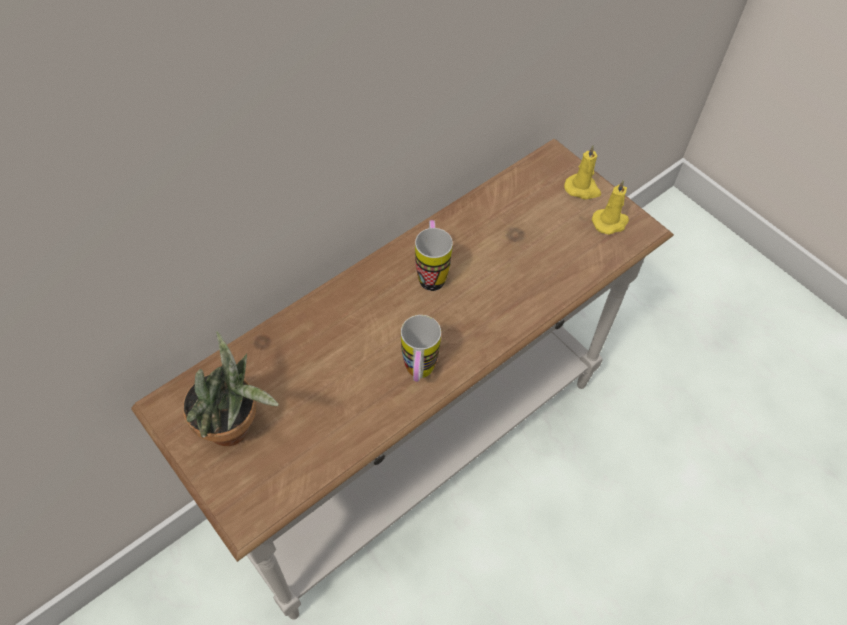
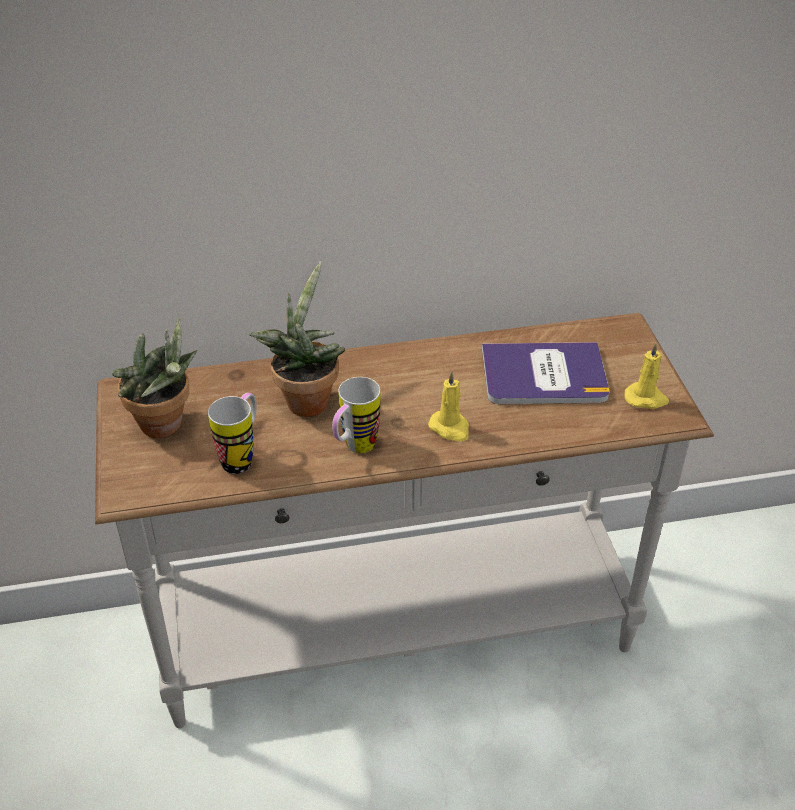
camera: 30 degrees right, 15 degrees down
(343, 341) = (306, 399): none -> potted plant
(431, 273) = (428, 377): mug -> mug (242, 457)
(521, 232) = (544, 375): none -> book
(582, 189) = (637, 362): yellow candle -> yellow candle (450, 428)

